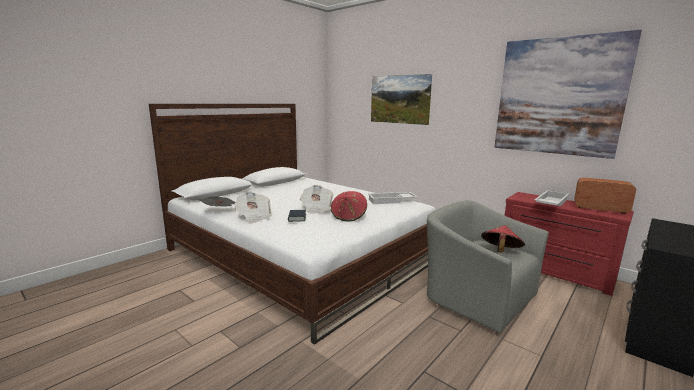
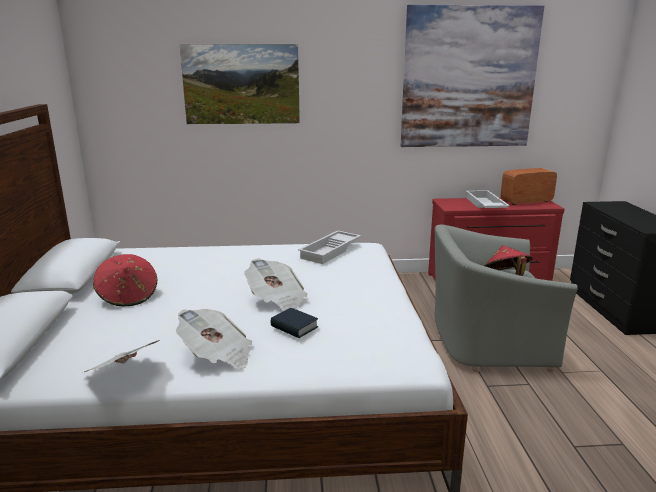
camera: 45 degrees left, 5 degrees up
(349, 216) = (342, 295): red hat -> red hat (128, 296)

